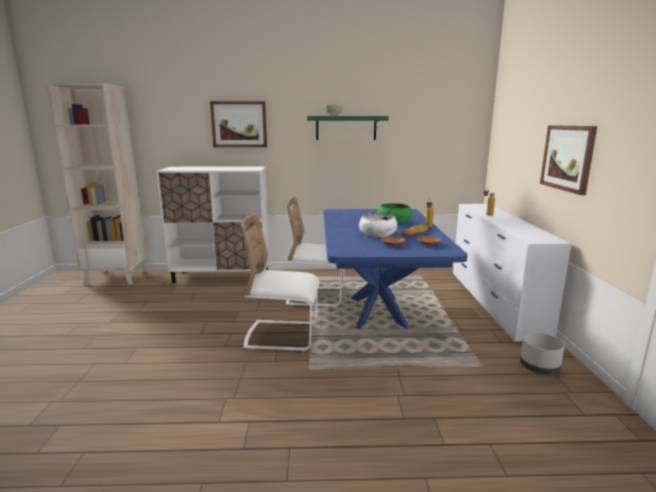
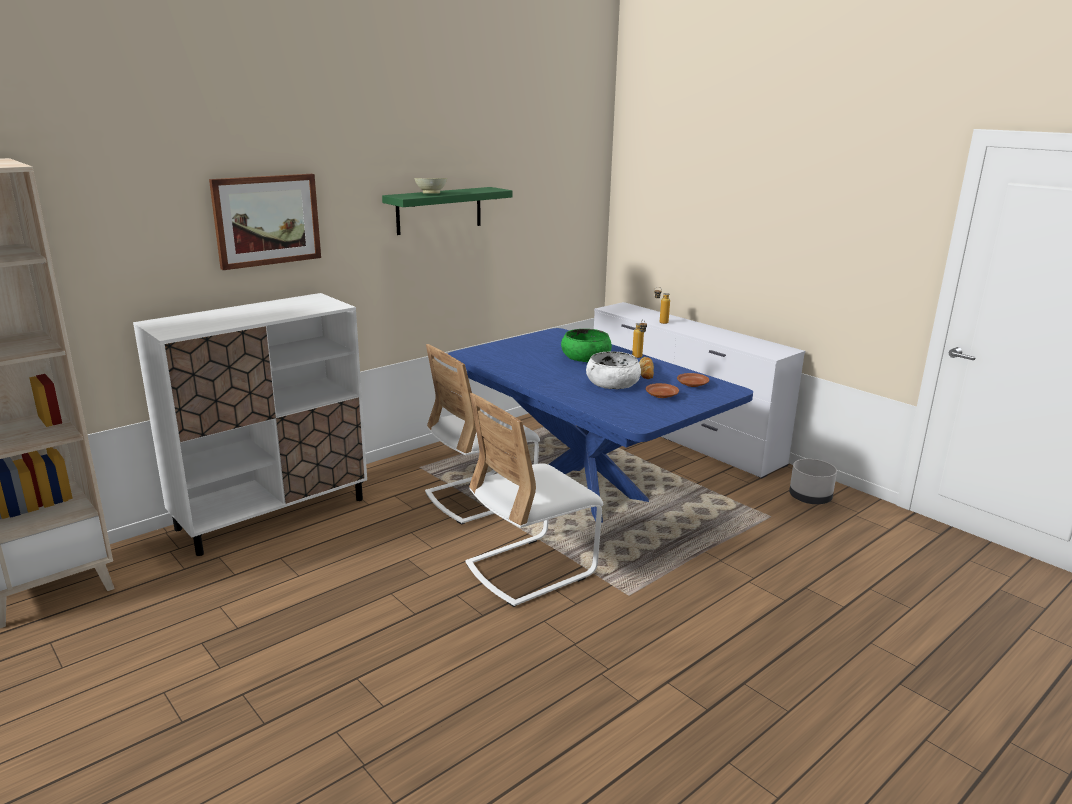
camera: 40 degrees left, 5 degrees up
(567, 158) = (782, 250): picture -> none

